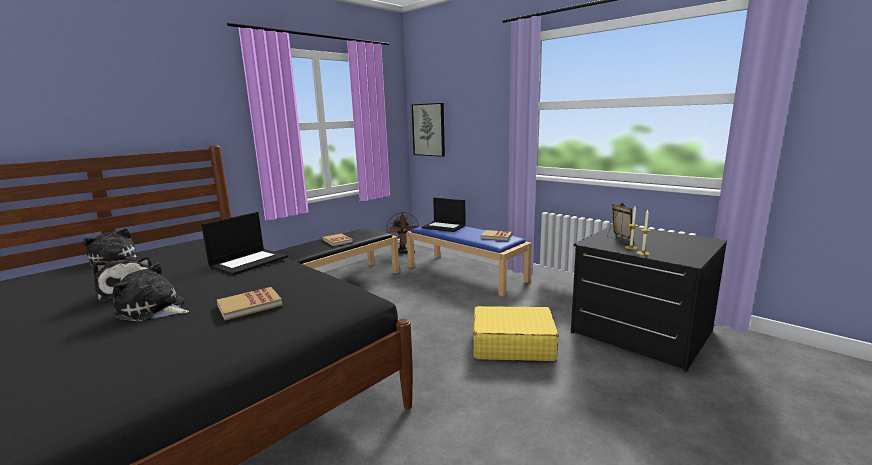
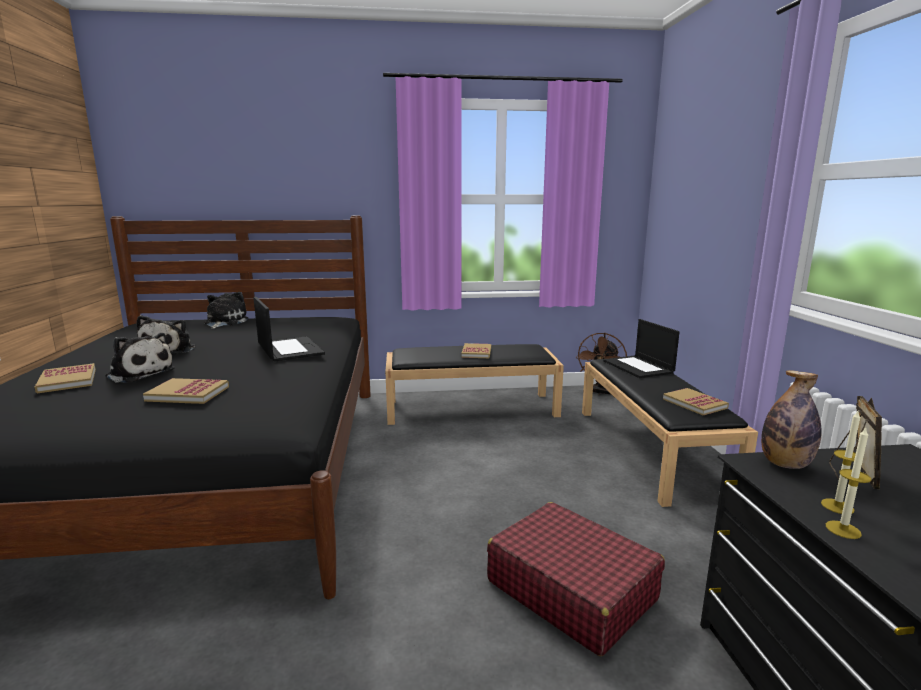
camera: 40 degrees right, 0 degrees up
(86, 337) = (67, 381): none -> book
(154, 310) = (139, 373): plush toy -> plush toy turned 150 degrees clockwise
(249, 261) = (289, 349): laptop -> laptop turned 105 degrees counterclockwise
(429, 130) = (669, 213): picture -> none
(466, 273) = (651, 450): blue bench -> black bench
(512, 344) = (570, 589): yellow suitcase -> red suitcase
(597, 240) = (785, 464): none -> bottle

